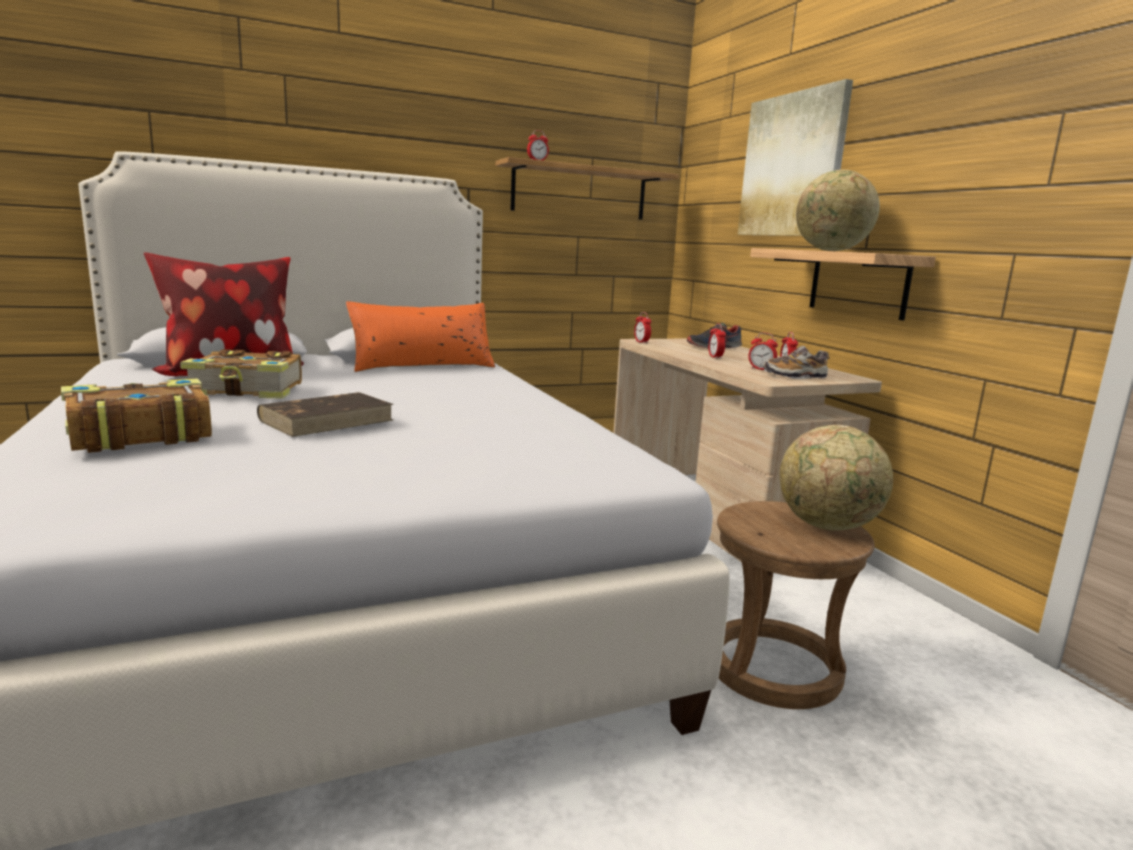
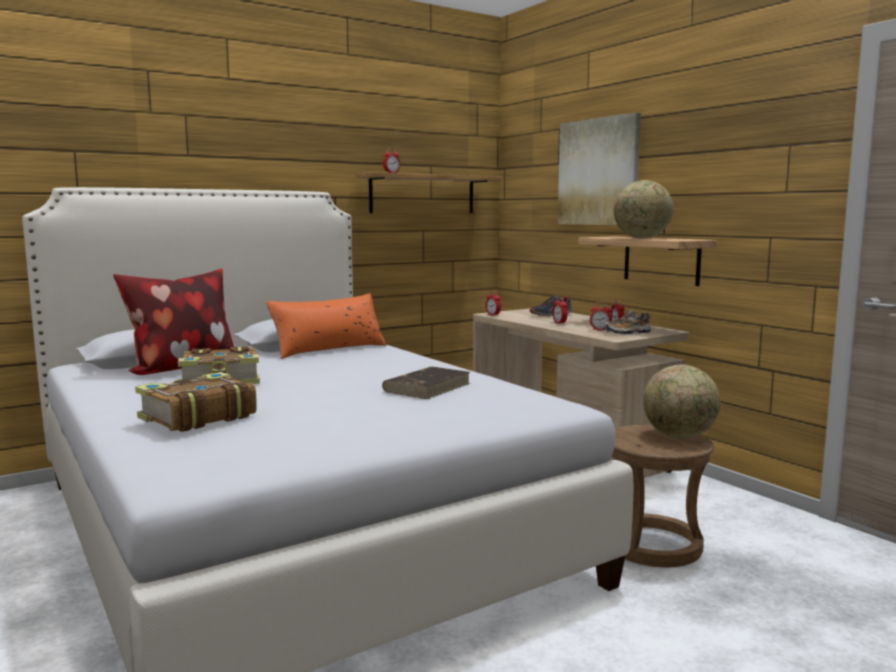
camera: 10 degrees left, 5 degrees down
(328, 420) = (315, 395): brown book -> brown book (427, 387)

